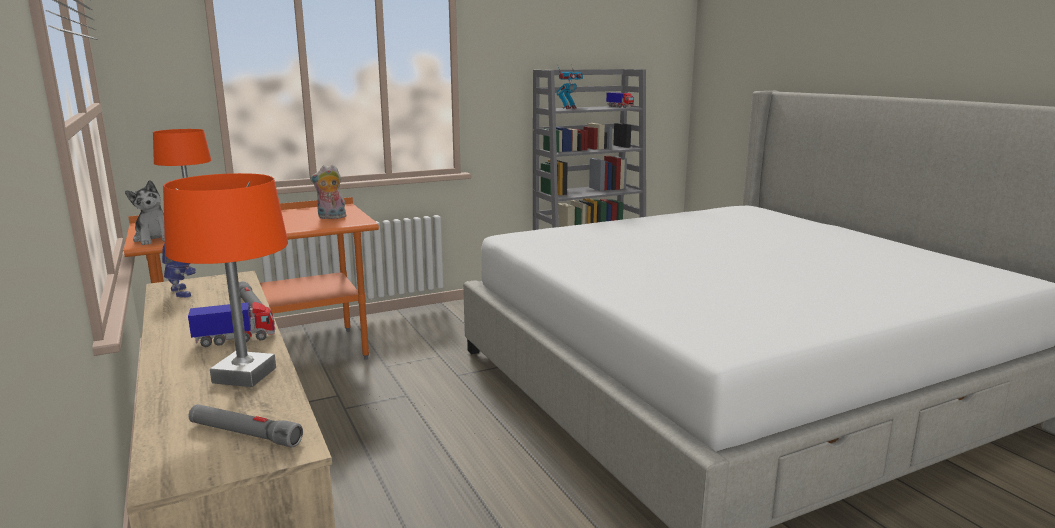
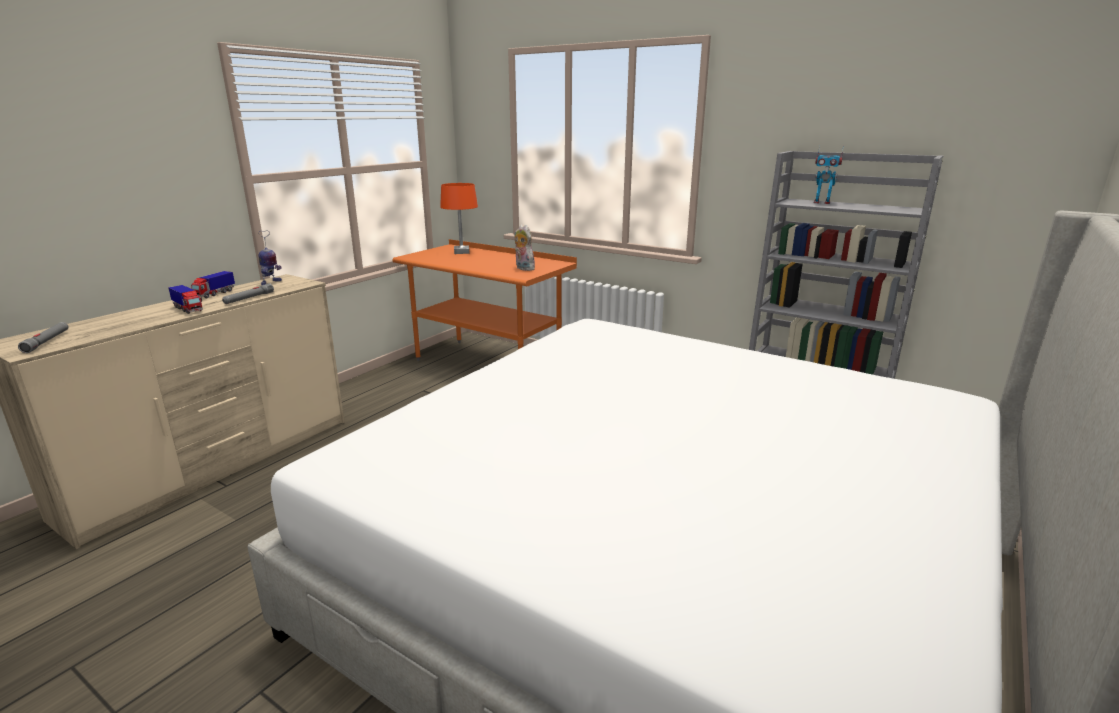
camera: 60 degrees right, 5 degrees up
(155, 239) = (420, 255): plush toy -> none
(244, 375) = (130, 323): orange table lamp -> none
(620, 107) = (900, 209): toy truck -> toy truck (214, 294)

